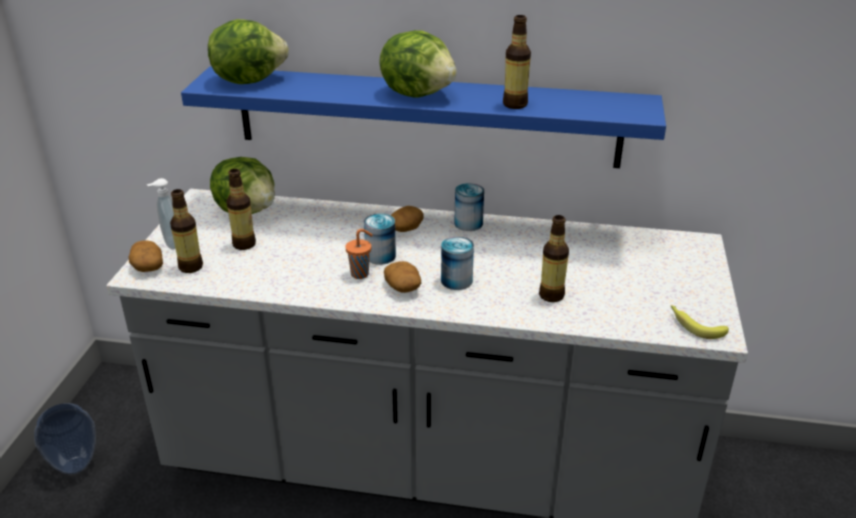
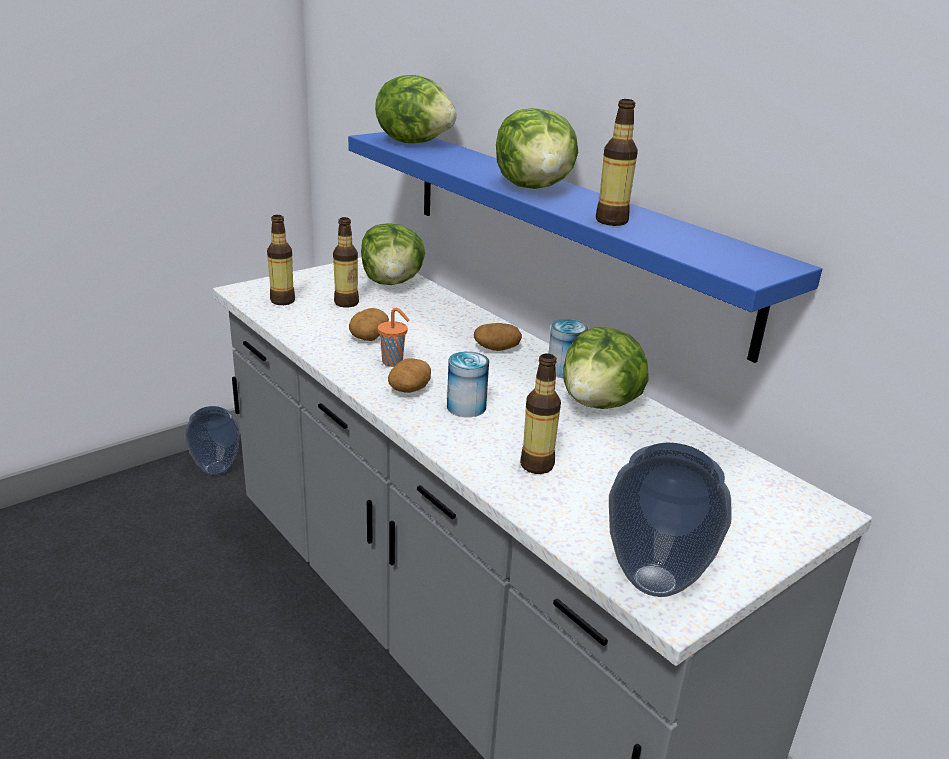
camera: 40 degrees right, 5 degrees down
(147, 266) = (257, 288): potato -> potato (369, 336)
(170, 244) = (298, 281): soap dispenser -> none
(380, 256) = (435, 358): can -> none
(522, 237) = (600, 404): none -> lettuce
(695, 325) = (656, 582): banana -> vase

